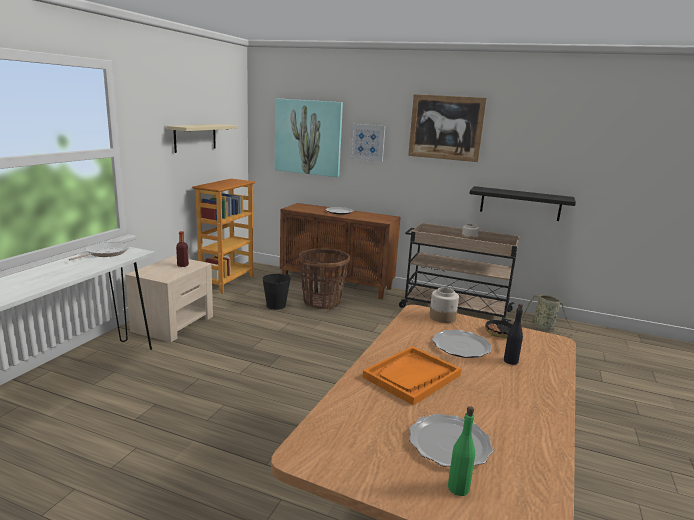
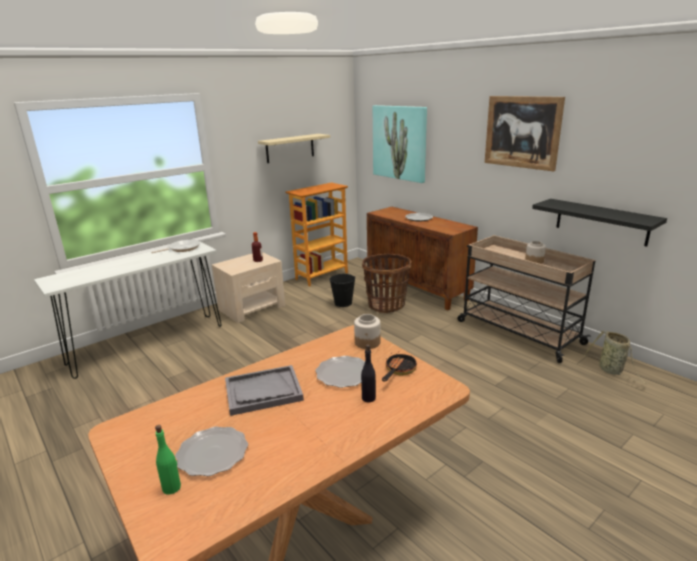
camera: 30 degrees right, 5 degrees up
(367, 142) = (448, 148): picture -> none
(412, 376) = (263, 391): orange tray -> grey tray

